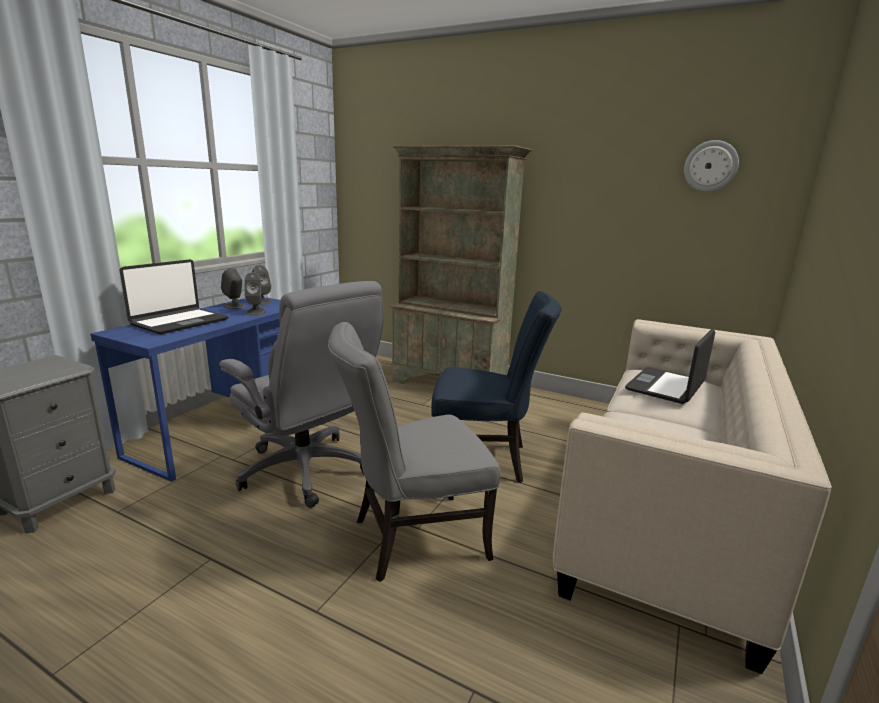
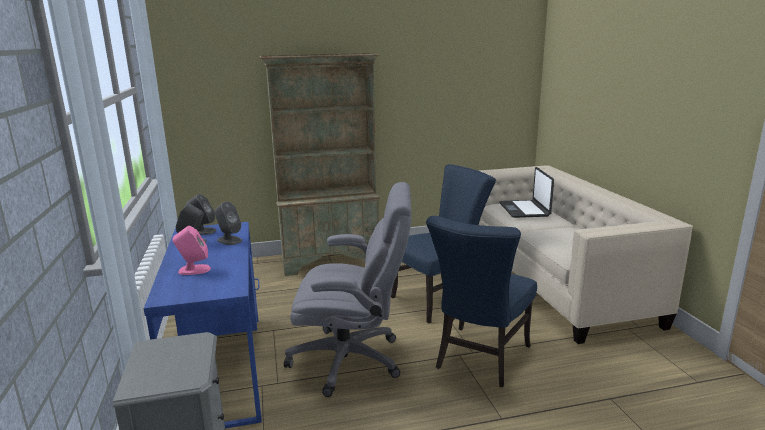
camera: 40 degrees left, 0 degrees up
(179, 322) = (194, 270): laptop -> pink speaker
(411, 538) = (479, 359): grey chair -> blue chair
(710, 166) = (489, 60): wall clock -> none

